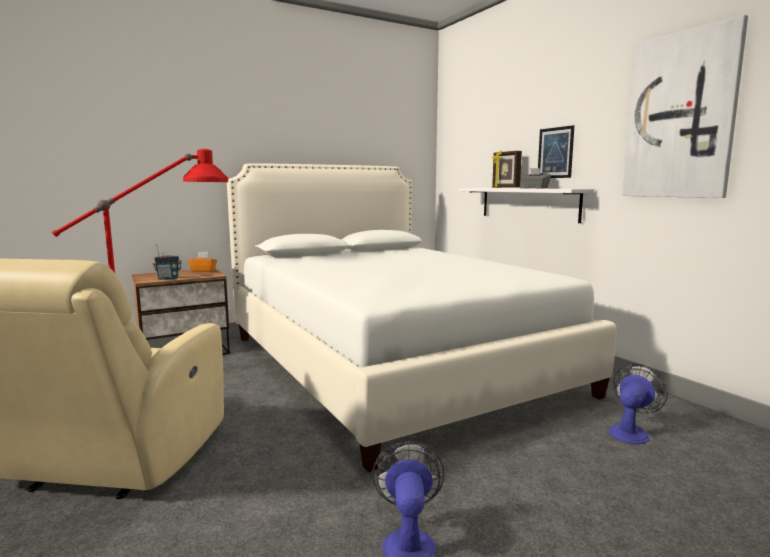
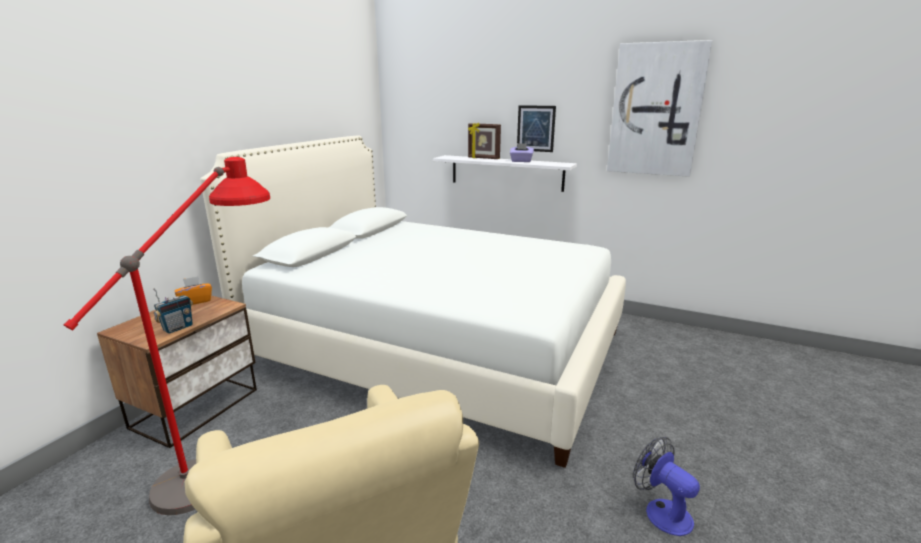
camera: 35 degrees left, 10 degrees up
(535, 188) = (521, 161): grey tissue box -> purple tissue box
(631, 431) = (659, 357): fan -> none

